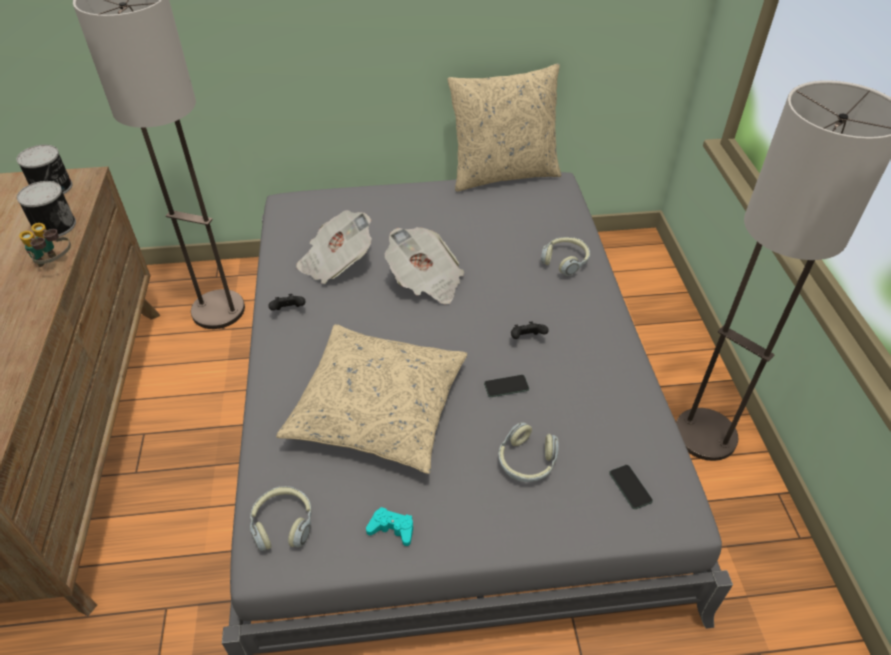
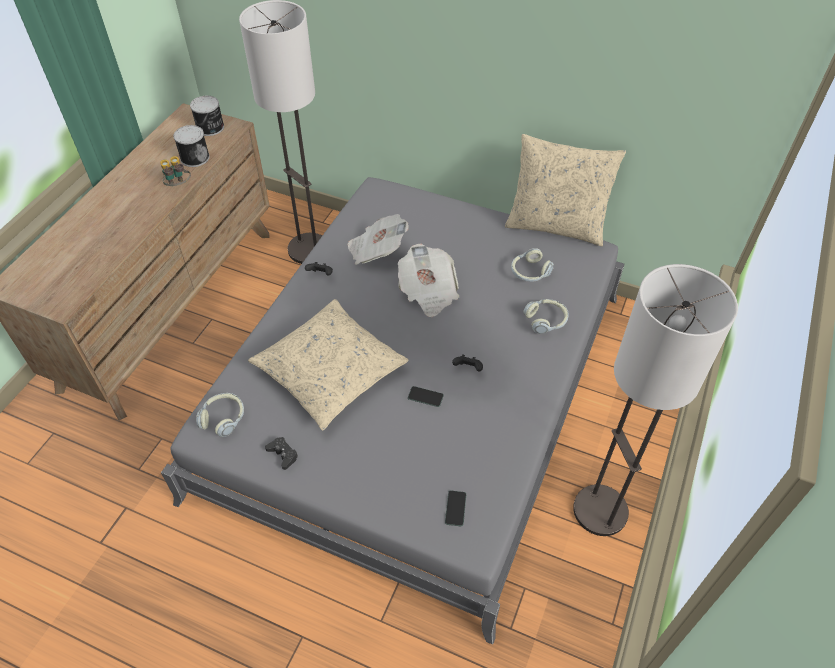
camera: 30 degrees right, 5 degrees up
(392, 529) = (283, 454): turquoise game controller -> black game controller
(526, 461) = (399, 455): headphones -> headphones (529, 272)

